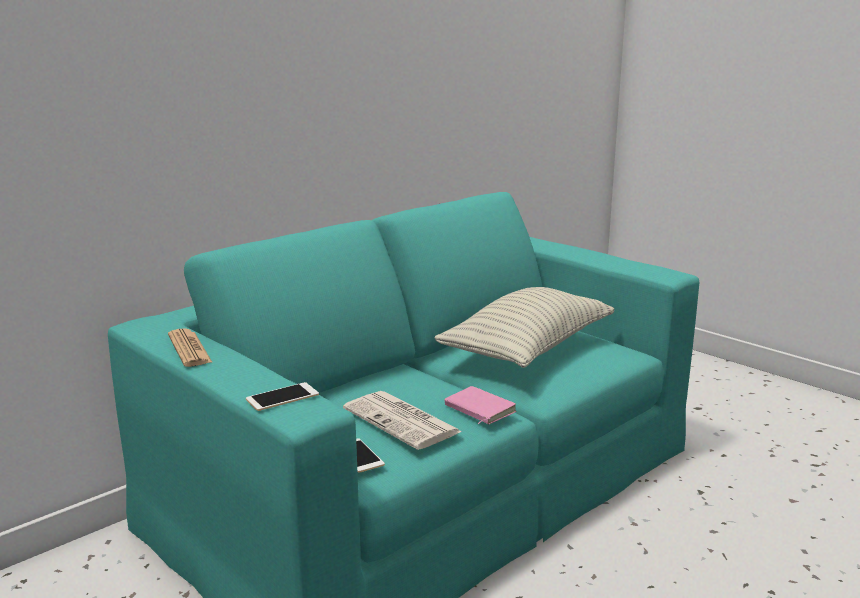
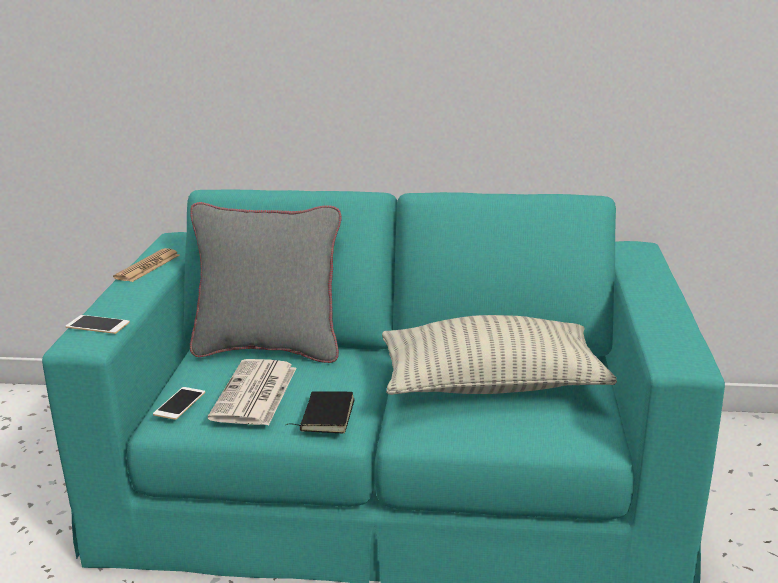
camera: 50 degrees right, 5 degrees up
(332, 393) = (269, 348): none -> grey pillow
(478, 409) = (325, 415): pink book -> black book

